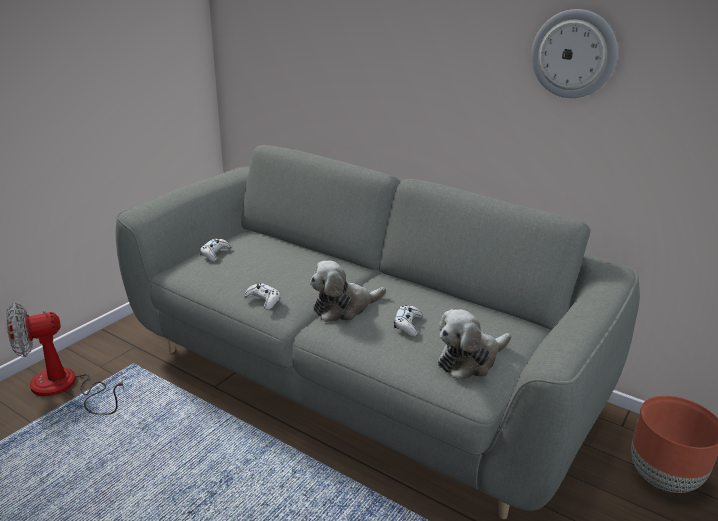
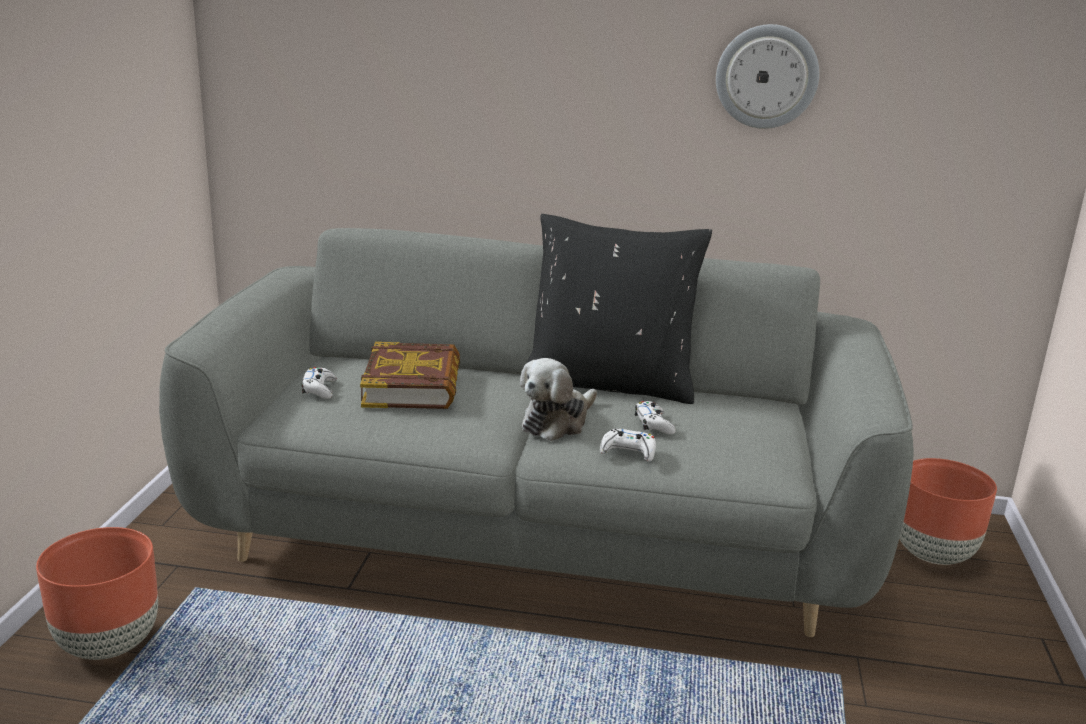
camera: 25 degrees left, 5 degrees down
(65, 388) = (110, 645): fan -> brown planter
(263, 300) = (447, 432): white game controller -> white game controller (628, 451)
(273, 261) = (413, 385): none -> book
(412, 284) = (610, 383): none -> black pillow
(470, 360) = (752, 447): plush toy -> none

